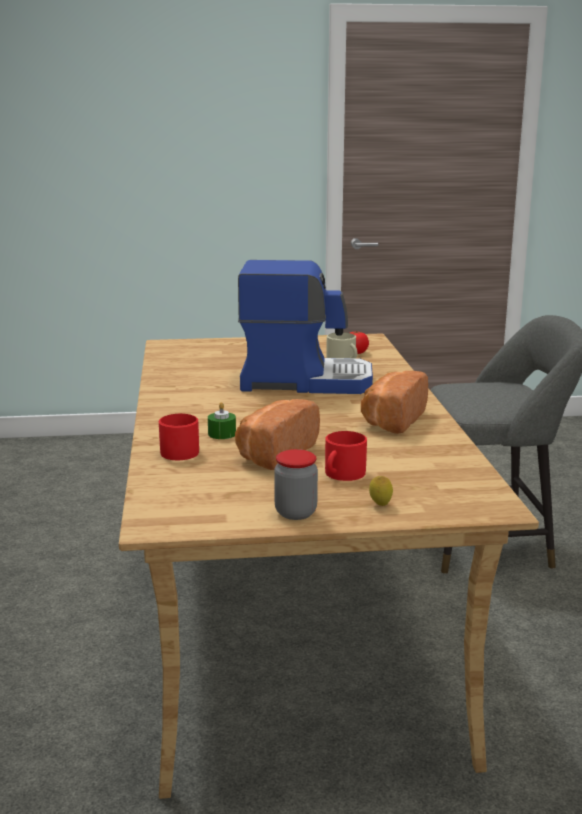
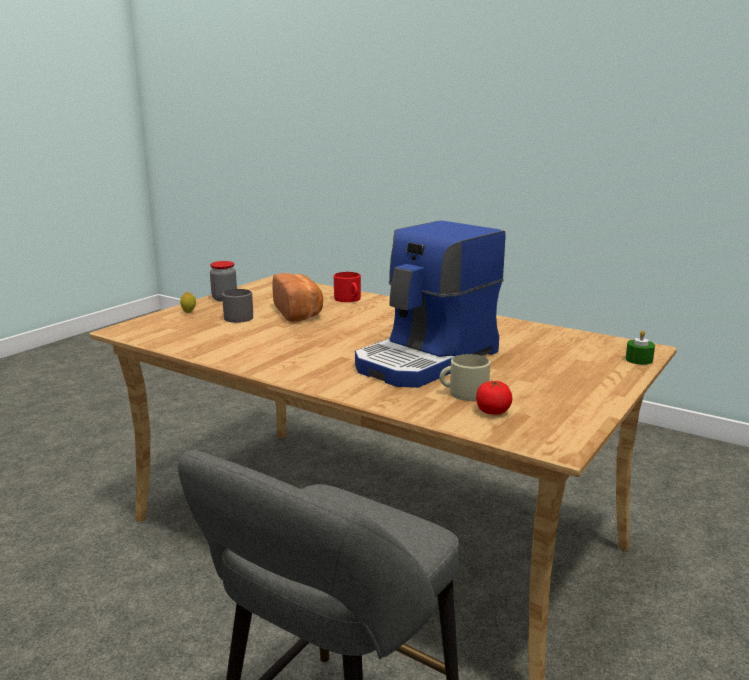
camera: 130 degrees right, 0 degrees up
(222, 434) = (357, 311): green candle -> green candle (639, 360)
(342, 474) = (238, 317): red mug -> grey mug
(391, 420) = (280, 354): bread -> none

